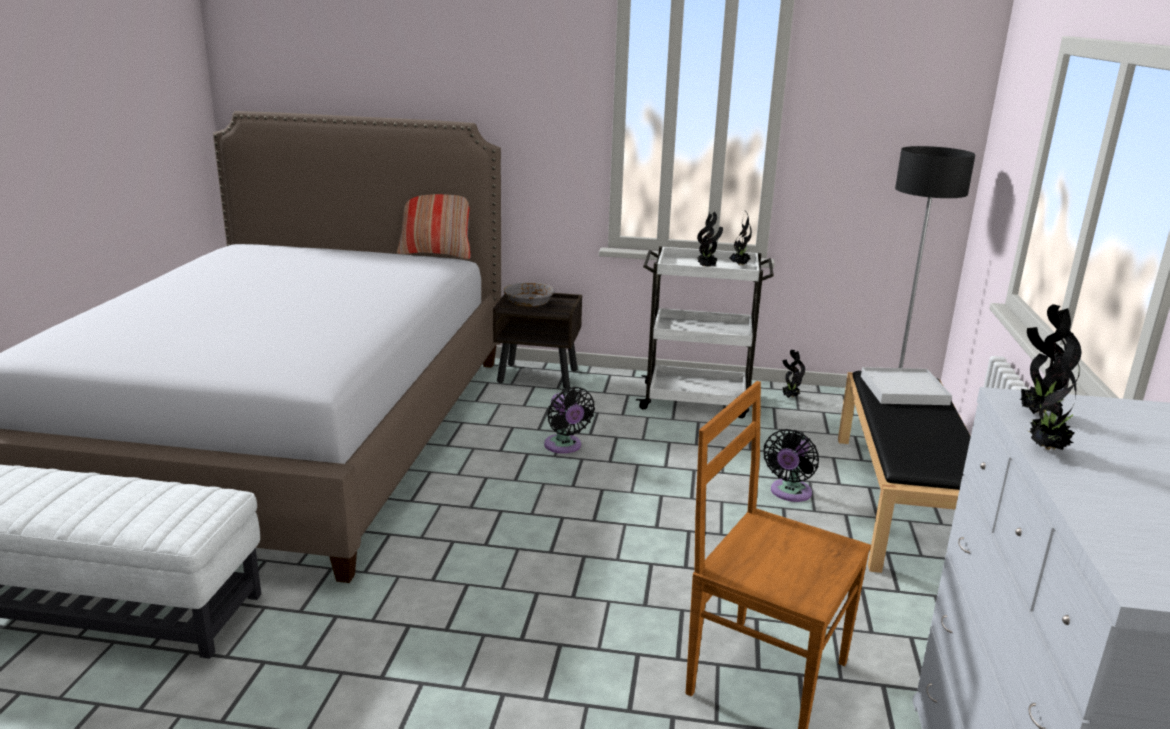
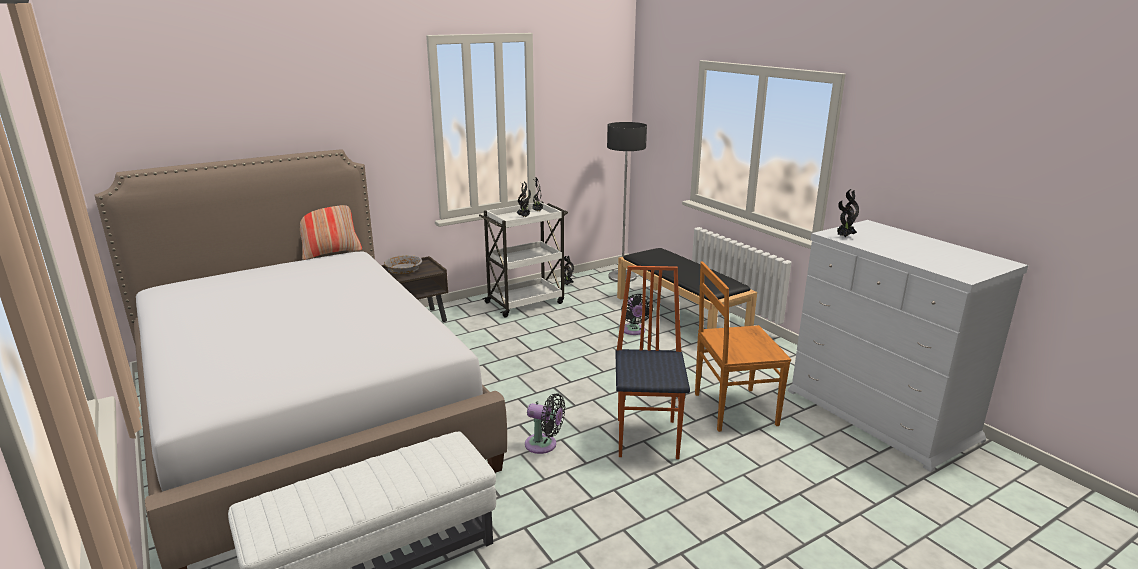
camera: 40 degrees left, 0 degrees up
(564, 446) = (497, 353): black fan -> black fan (544, 445)
(573, 644) = (648, 437): none -> chair
(904, 390) = (660, 257): white tray -> none
(1045, 448) = (870, 247): potted plant -> none

